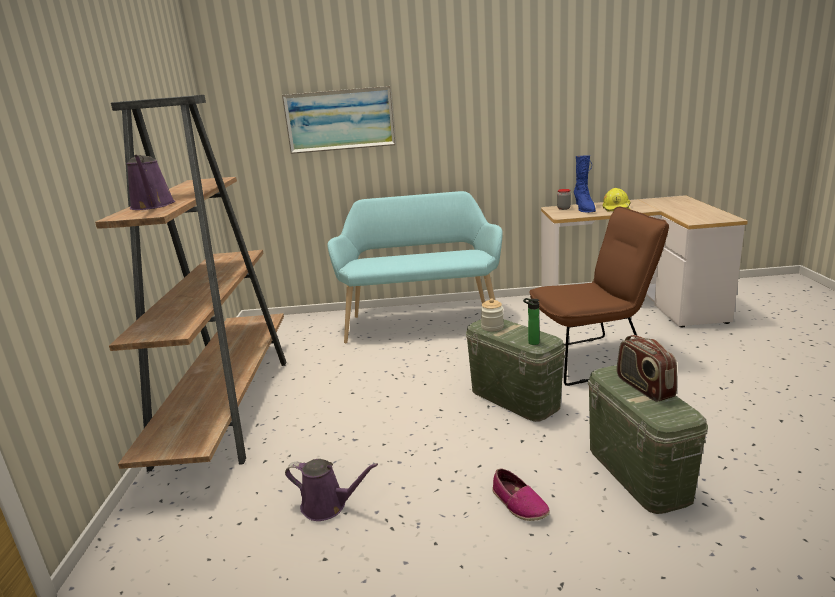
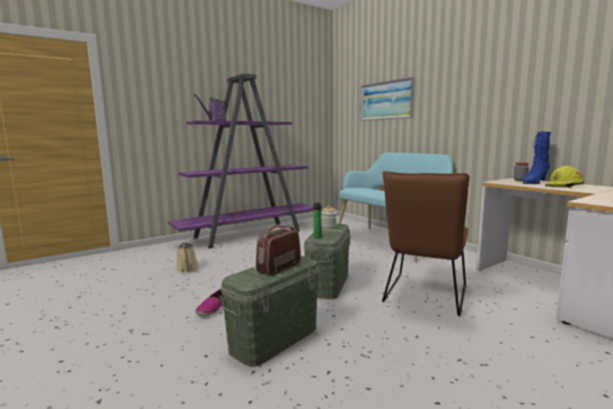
camera: 55 degrees right, 10 degrees down
(227, 407) = (249, 234): brown bookcase -> purple bookcase
(328, 505) = (187, 269): purple watering can -> beige watering can
(593, 359) = (424, 296): brown chair -> brown chair turned 75 degrees clockwise

